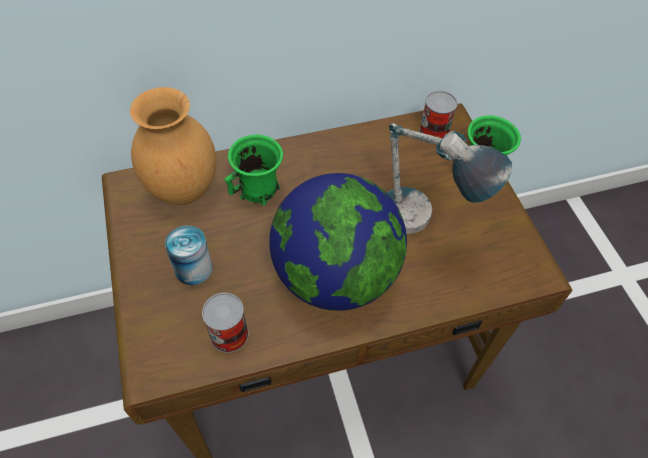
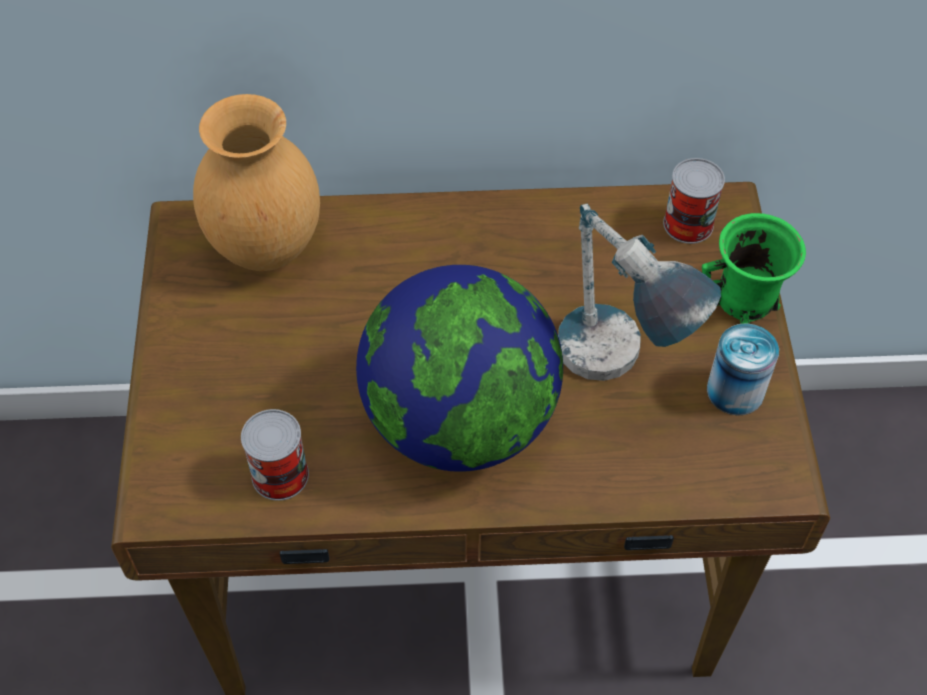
camera: 15 degrees right, 0 degrees up
(194, 269) = (253, 370): can -> can (735, 391)
(259, 190) = (380, 268): green mug -> none

